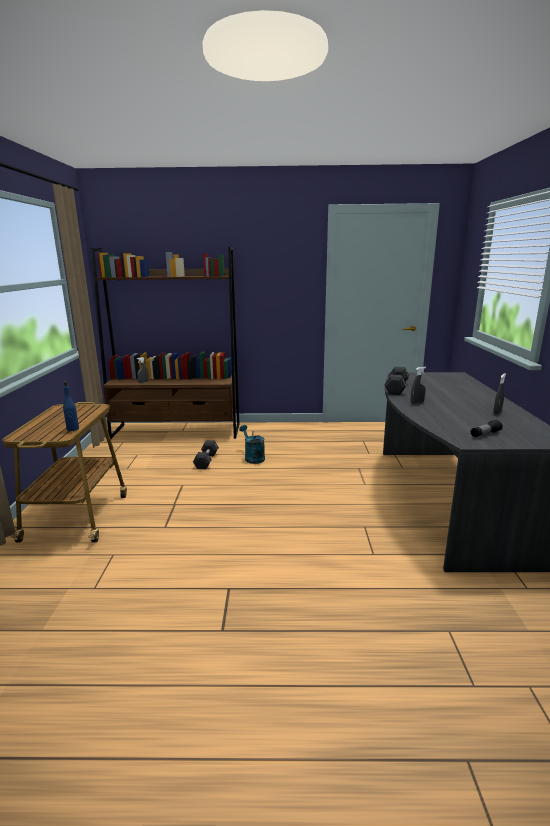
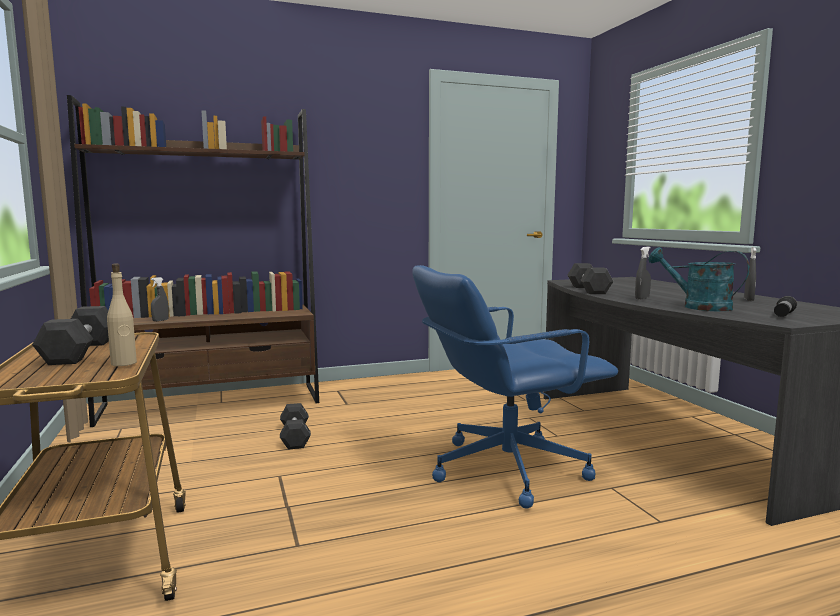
camera: 20 degrees left, 10 degrees down
(64, 417) = (80, 352): none -> black dumbbell
(73, 429) = (124, 363): blue bottle -> beige bottle
(252, 457) = (366, 423): turquoise watering can -> turquoise watering can (698, 307)
(309, 502) = (505, 469): none -> blue office chair

